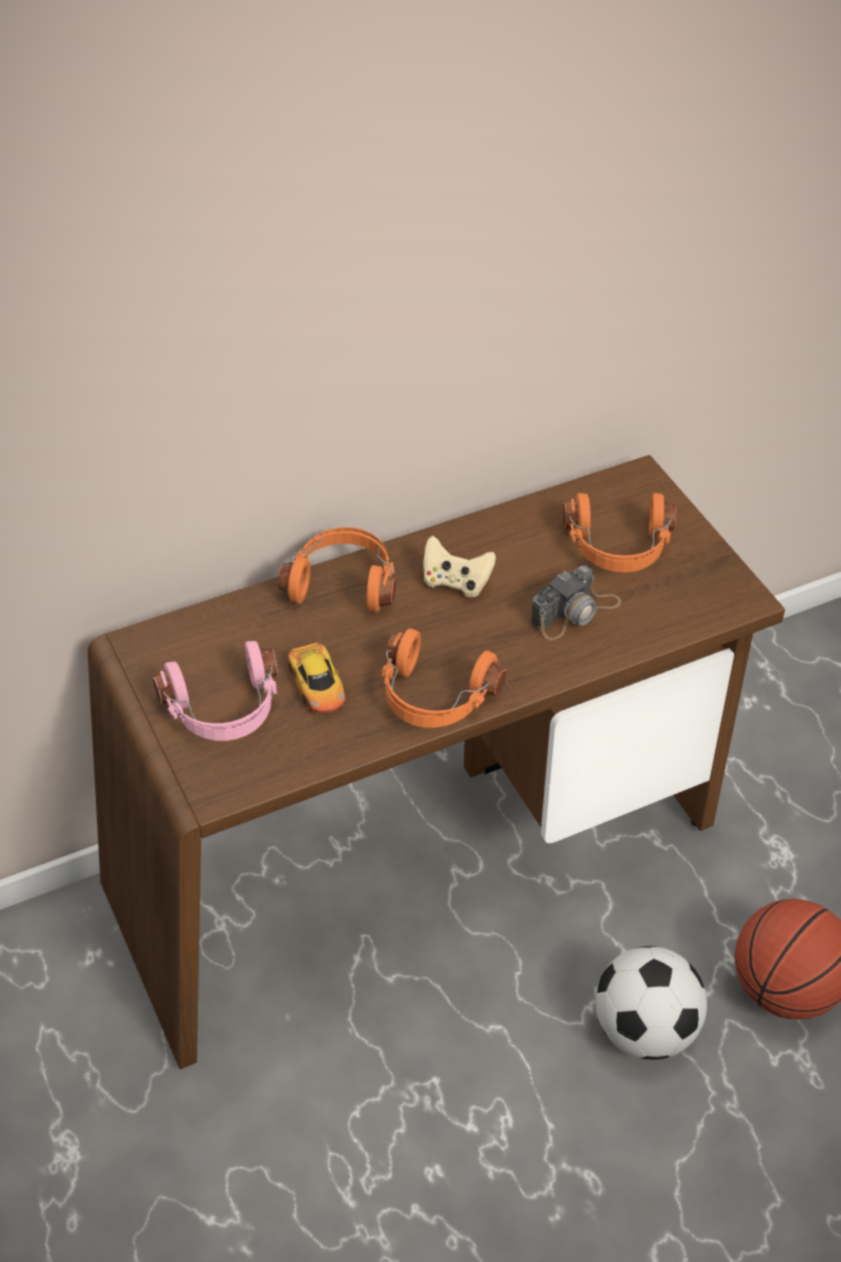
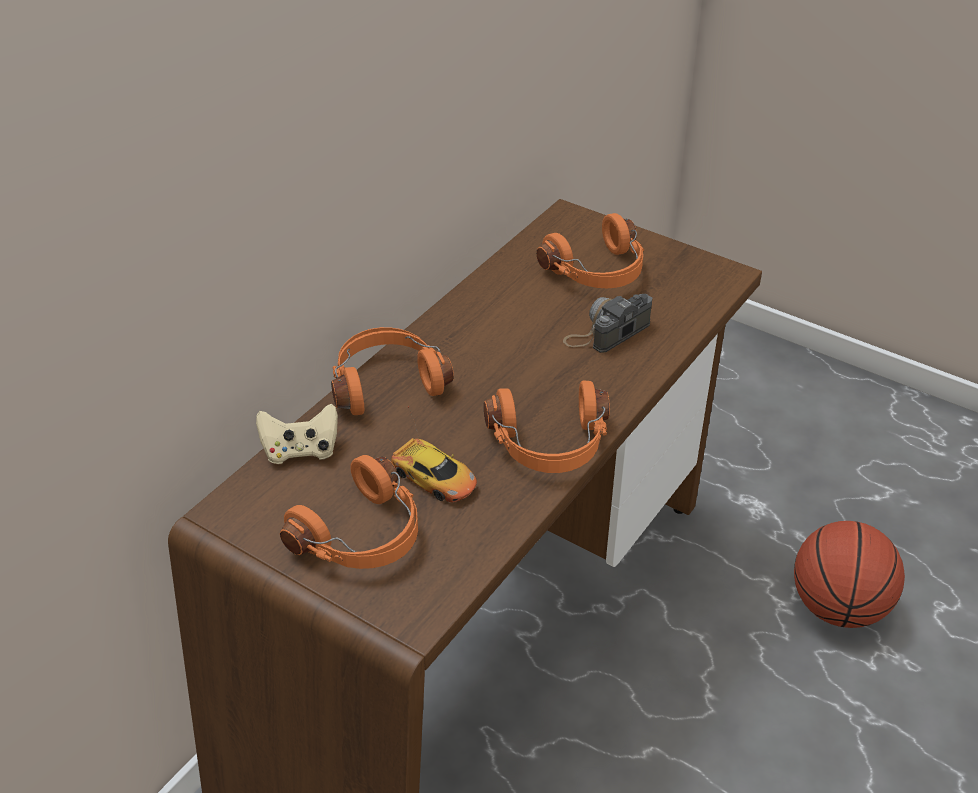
camera: 30 degrees left, 5 degrees down
(224, 710) = (363, 537): pink headphones -> orange headphones
(456, 582) = (487, 346): beige game controller -> beige game controller (301, 451)
(575, 612) = (607, 332): camera -> camera turned 150 degrees counterclockwise
(645, 1031) = (764, 692): football -> none

